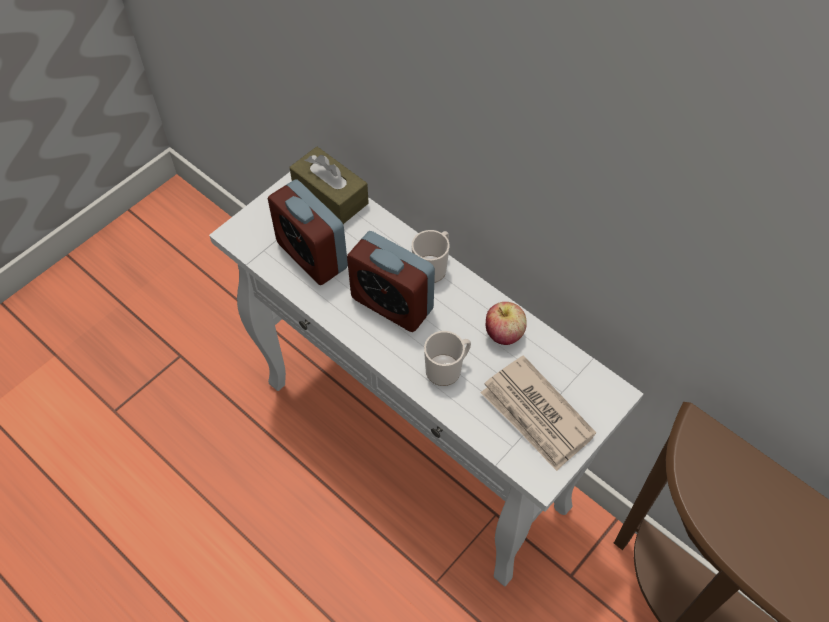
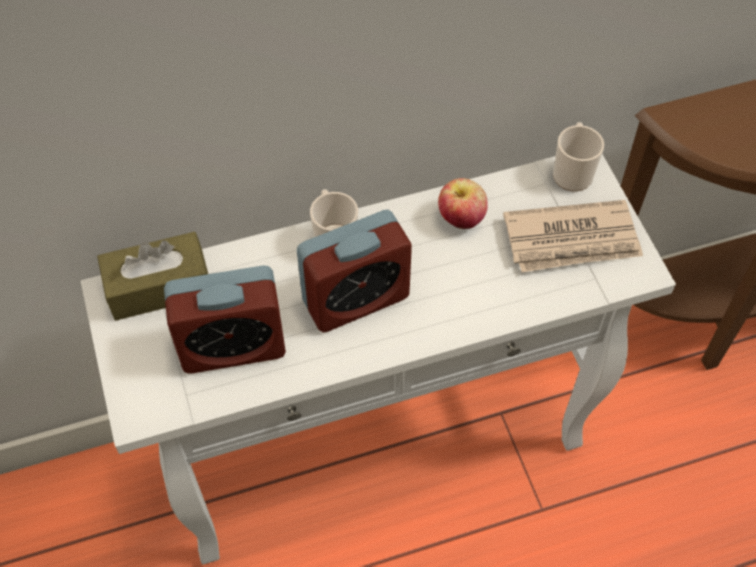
camera: 60 degrees left, 0 degrees up
(447, 369) = (471, 289): mug -> mug (572, 172)

